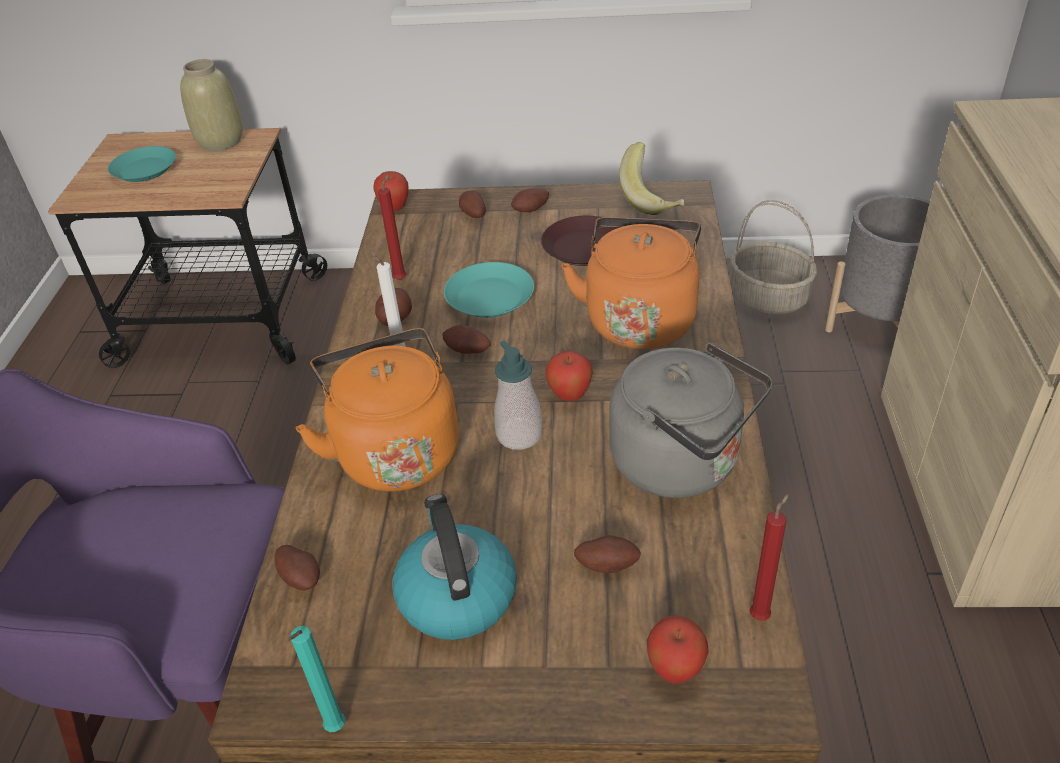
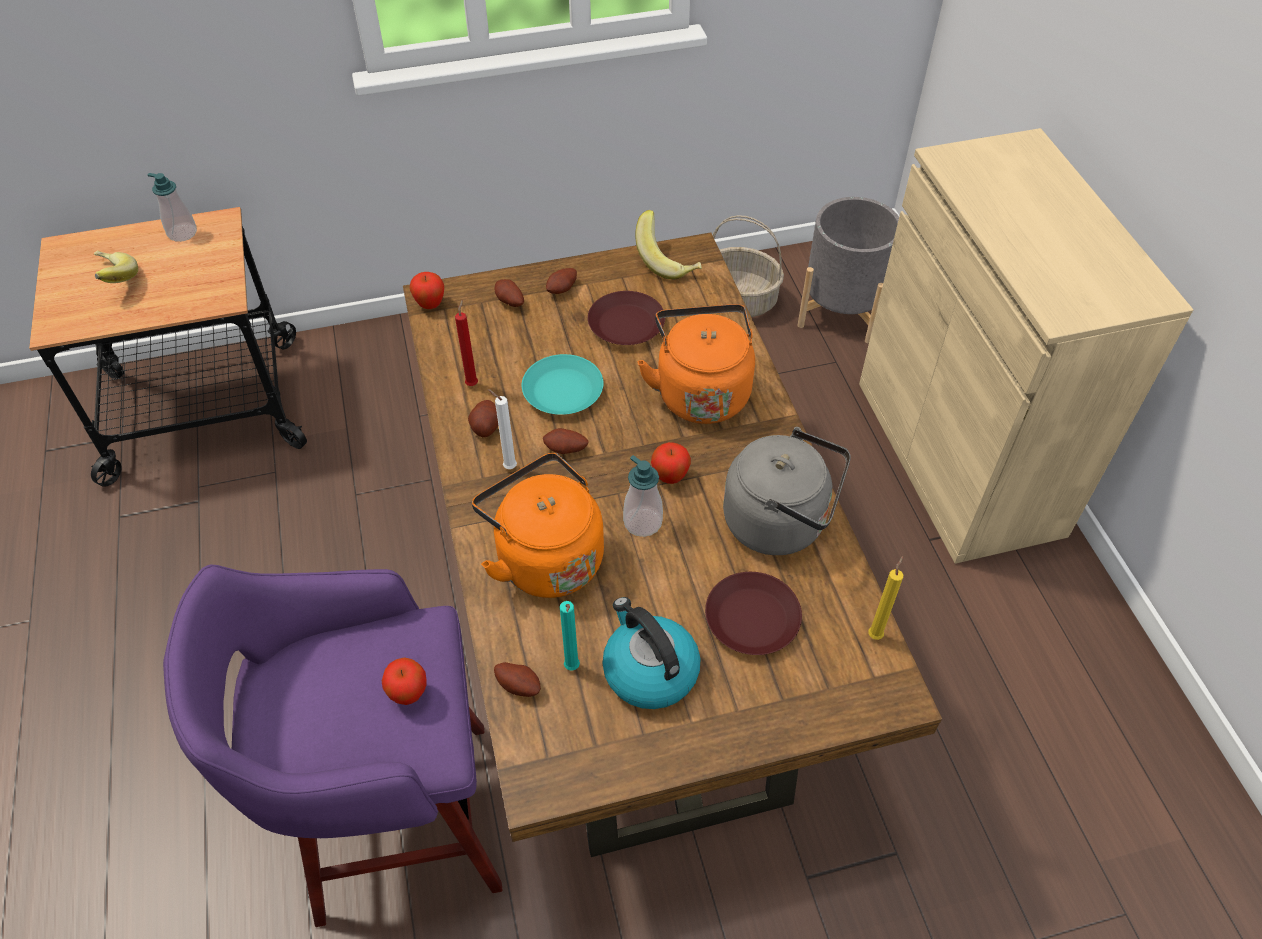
camera: 20 degrees left, 10 degrees up
(145, 169) = (113, 280): turquoise plate -> banana
(221, 142) = (182, 233): beige vase -> soap dispenser
(334, 730) = (602, 797): turquoise candle -> turquoise candle (572, 669)
(607, 564) = (753, 619): potato -> brown plate
(675, 670) = (830, 690): apple -> apple (409, 694)
(761, 614) = (875, 634): red candle -> yellow candle

